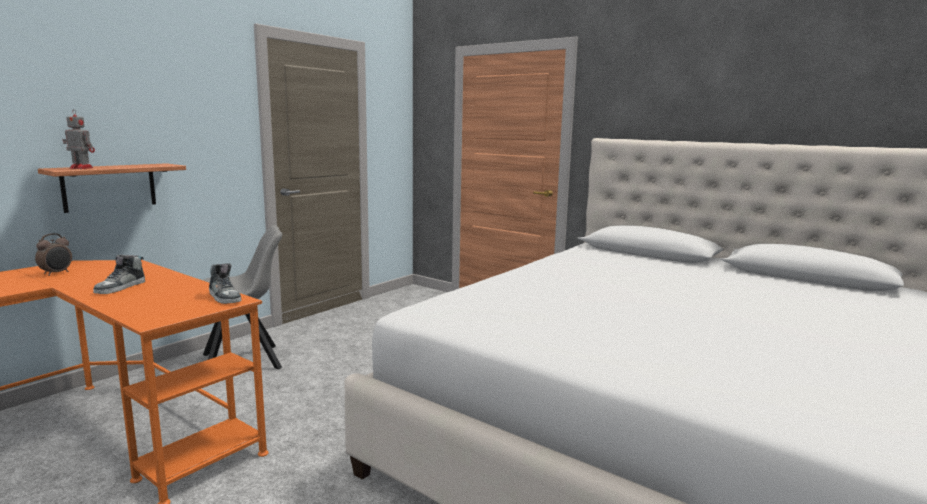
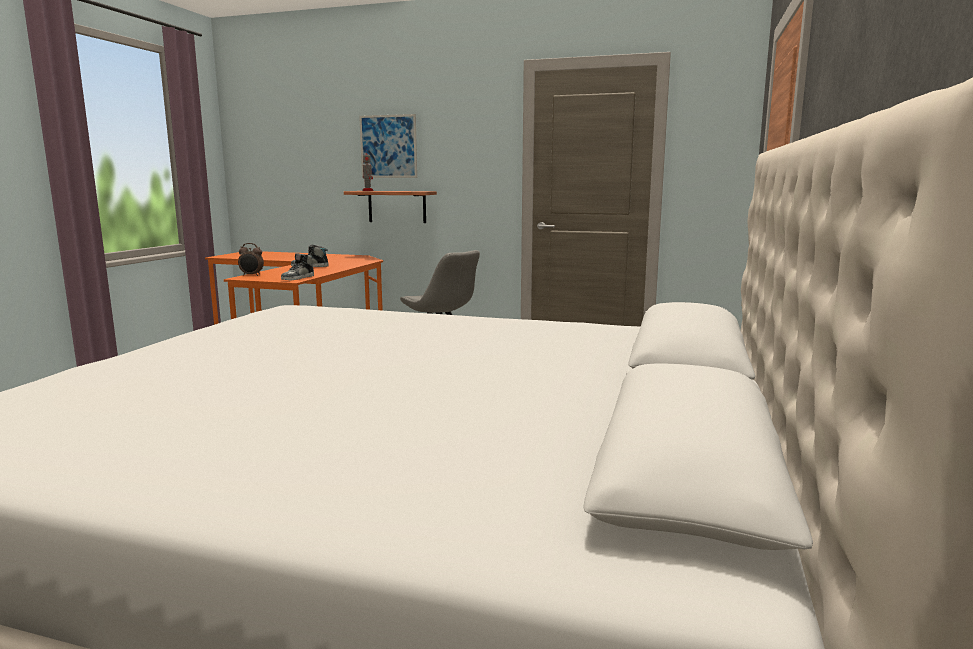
camera: 70 degrees right, 0 degrees up
(57, 273) = (335, 258): alarm clock -> alarm clock (251, 275)
(88, 104) = (388, 146): none -> picture

